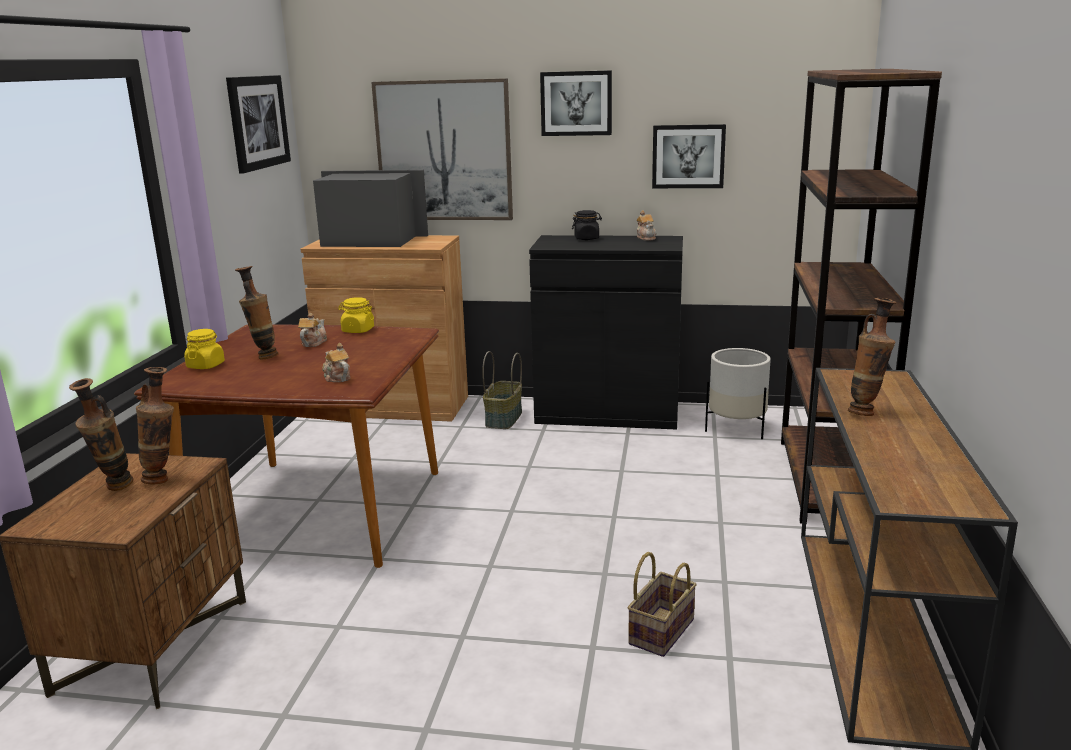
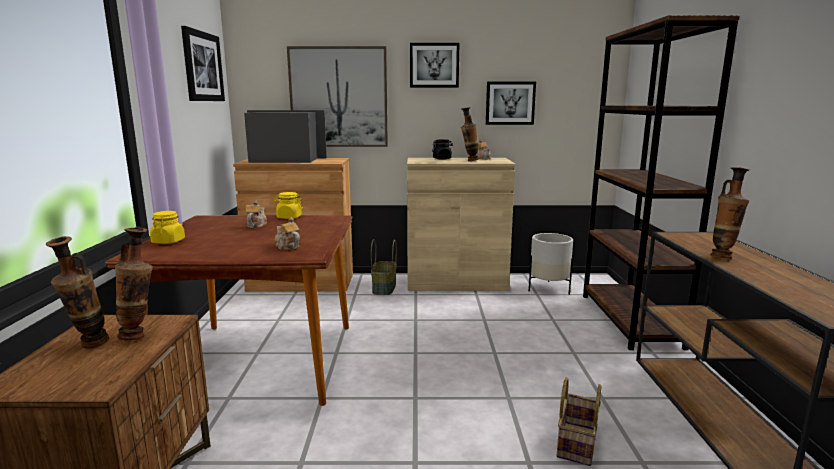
camera: 10 degrees left, 5 degrees down
(263, 357) = (217, 235): vase -> vase (469, 161)
(607, 413) = (456, 282): black cabinet -> beige cabinet

